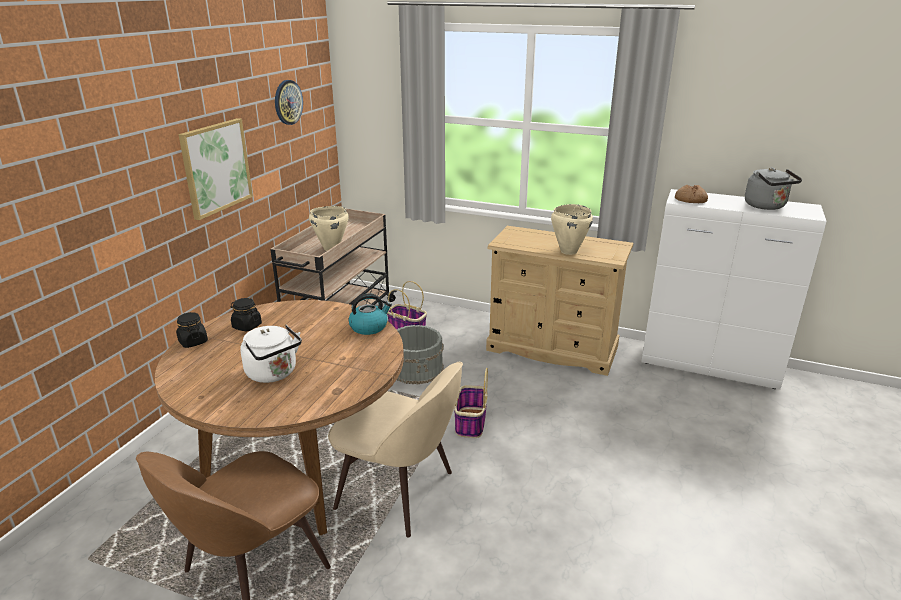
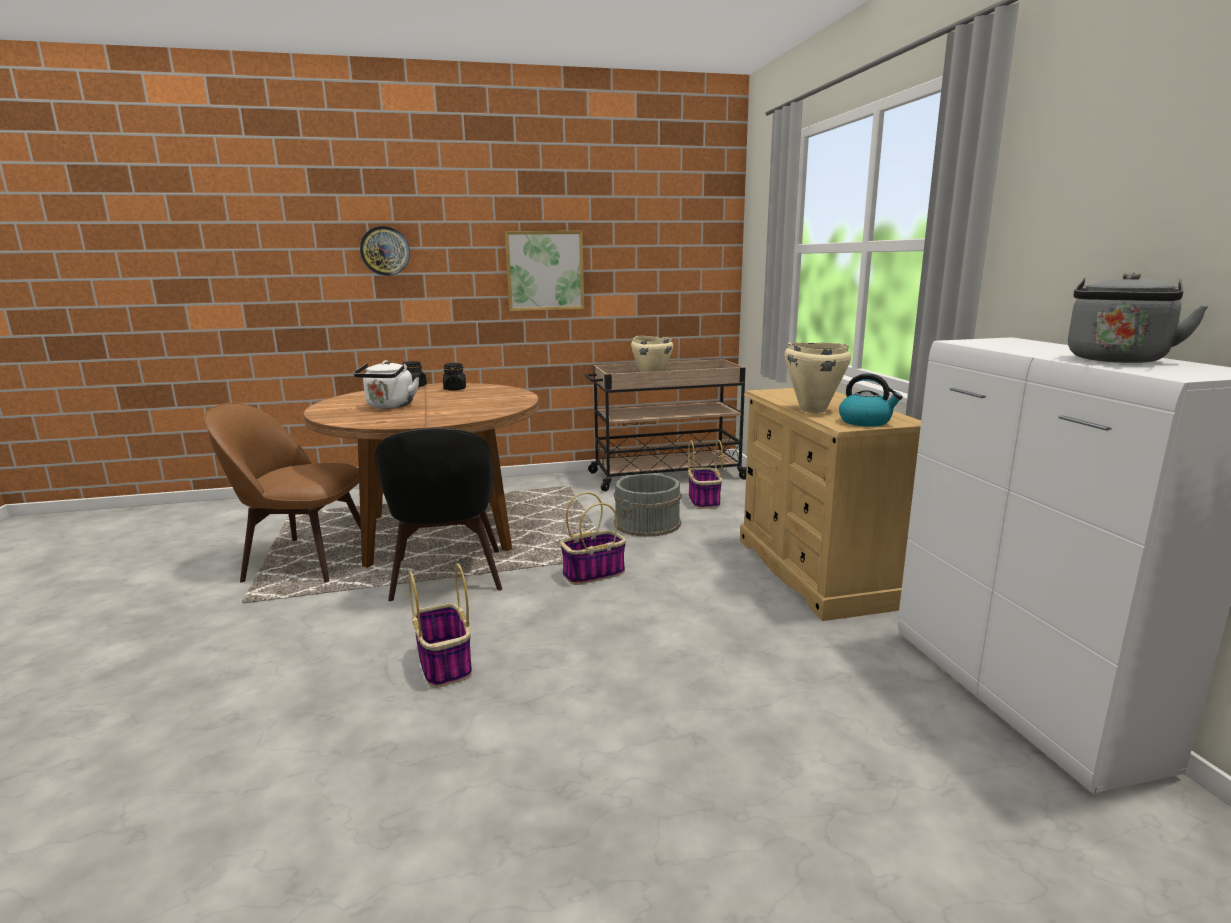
camera: 55 degrees right, 10 degrees down
(288, 102) = (660, 228): wall clock -> wall clock (385, 251)
(369, 327) = (504, 407): kettle -> kettle (866, 422)
(399, 492) = (447, 577): beige chair -> black chair
(540, 535) = (445, 664): none -> basket
(690, 200) = (986, 343): bread -> none

